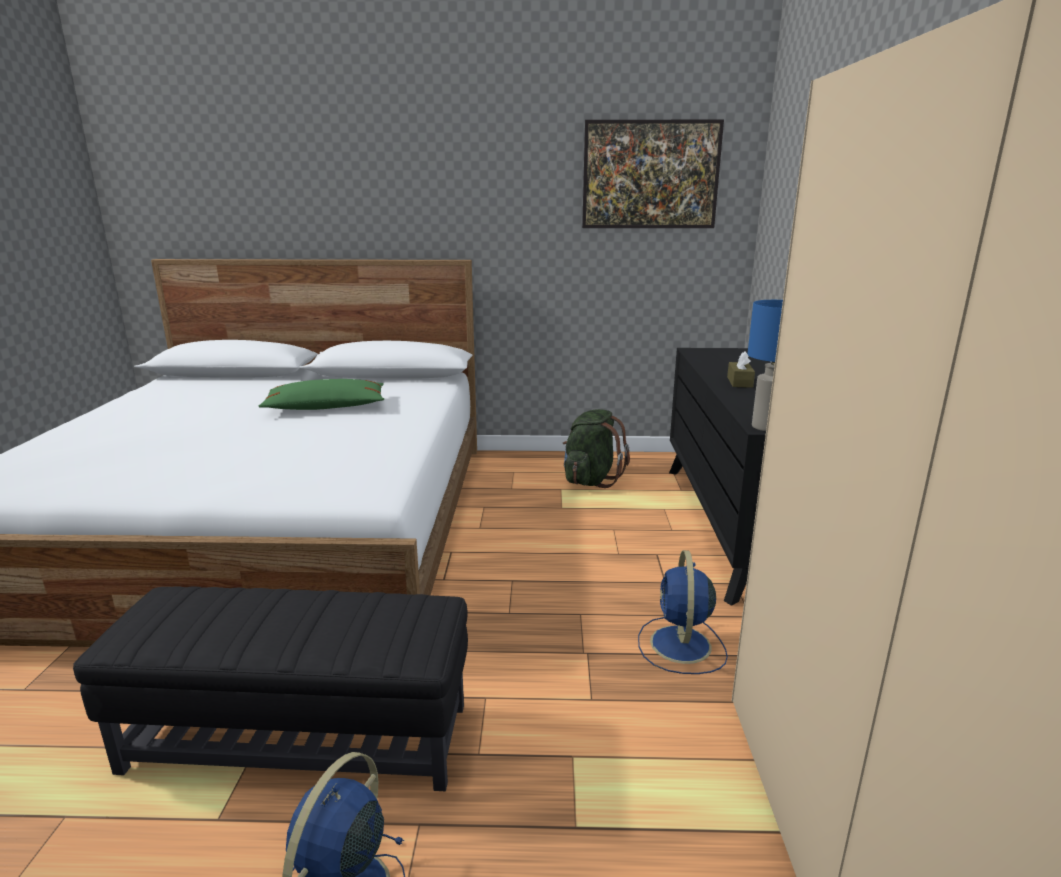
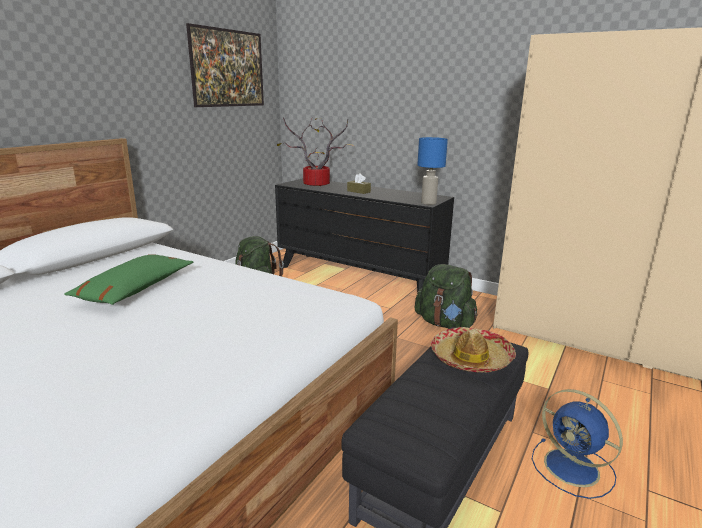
camera: 60 degrees left, 0 degrees up
(341, 623) = (471, 358): none -> hat
(680, 646) = (445, 323): blue fan -> green backpack
(722, 359) = (314, 184): none -> potted plant

